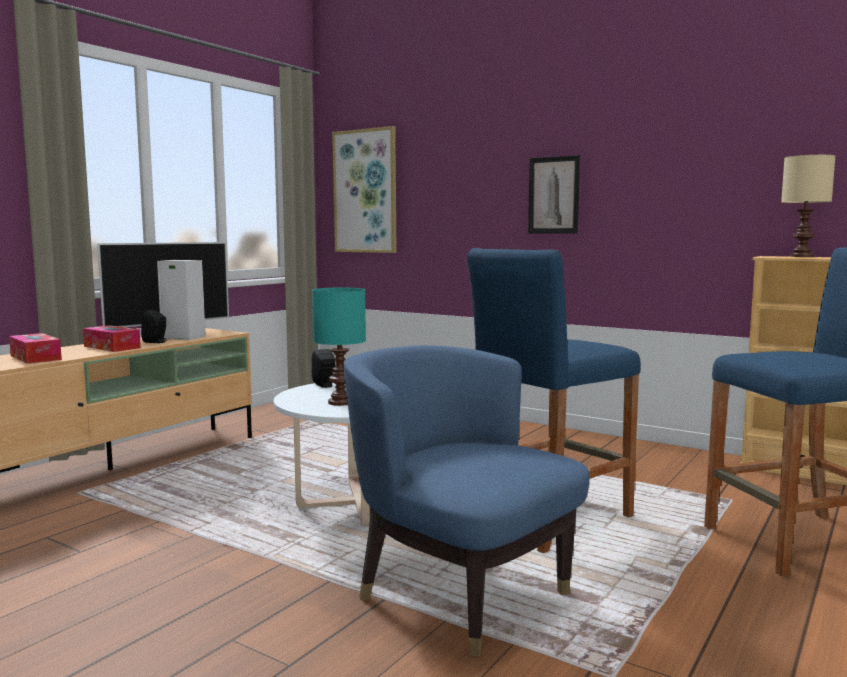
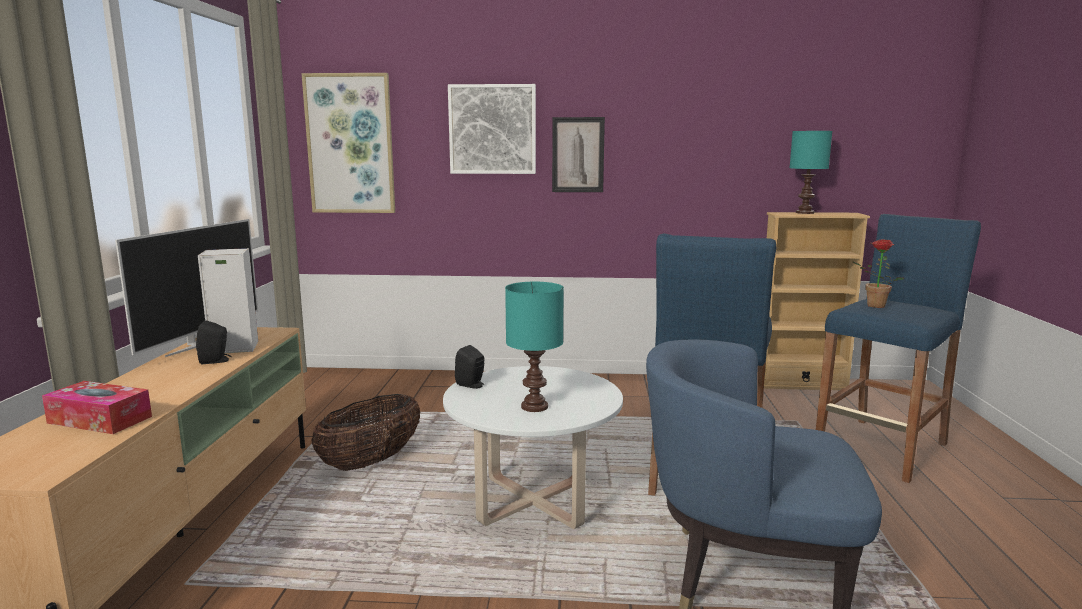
camera: 30 degrees left, 5 degrees up
(112, 347) = (173, 380): tissue box -> none
(281, 454) = (371, 462): none -> basket
(477, 173) = (492, 129): none -> picture
(772, 352) = (872, 306): none -> potted plant
(801, 256) = (804, 212): beige table lamp -> turquoise table lamp

